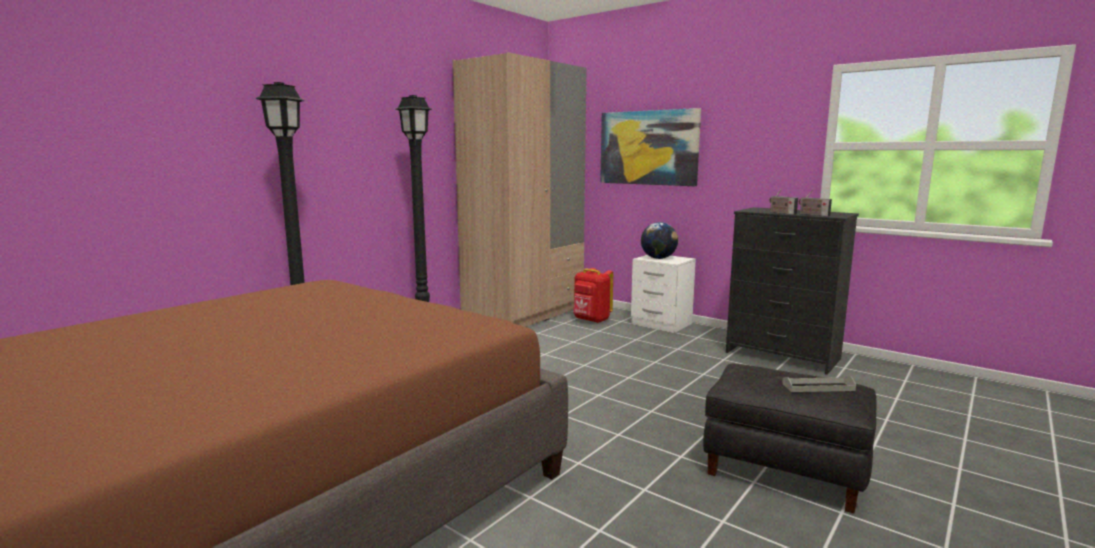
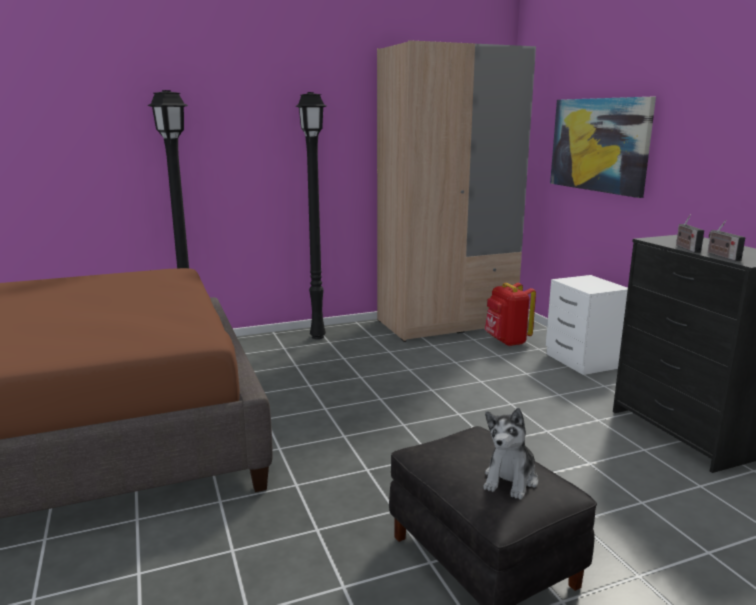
camera: 30 degrees right, 5 degrees up
(658, 258) = (582, 282): globe -> none
(818, 387) = (511, 480): grey tray -> plush toy

